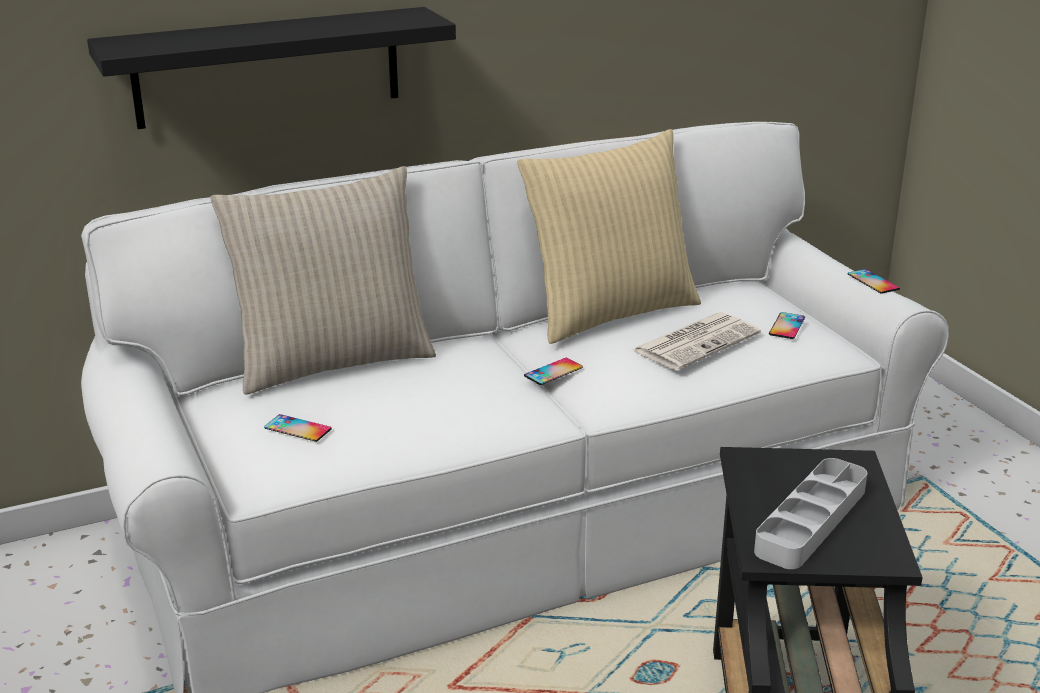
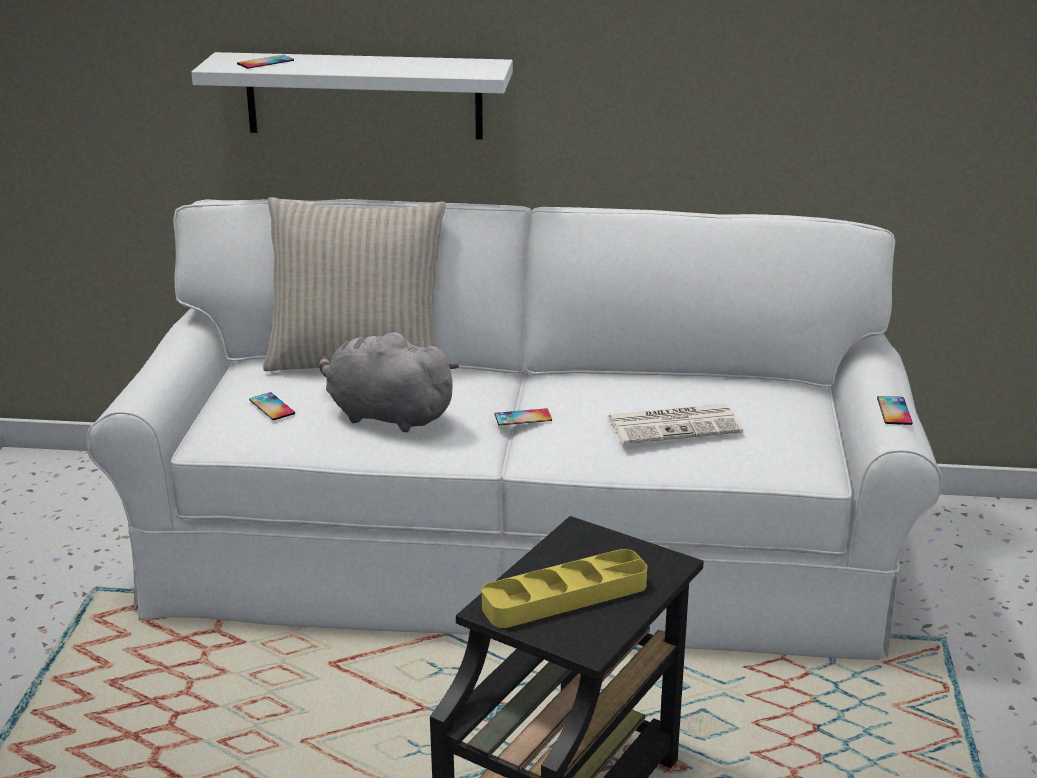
camera: 30 degrees right, 0 degrees up
(268, 67) = (364, 96): black shelf -> white shelf
(425, 405) = (385, 415): none -> grey plush toy
(609, 312) = (632, 380): beige pillow -> none
(787, 326) = (781, 433): phone -> phone (265, 62)
(811, 520) = (565, 596): grey tray -> yellow tray

